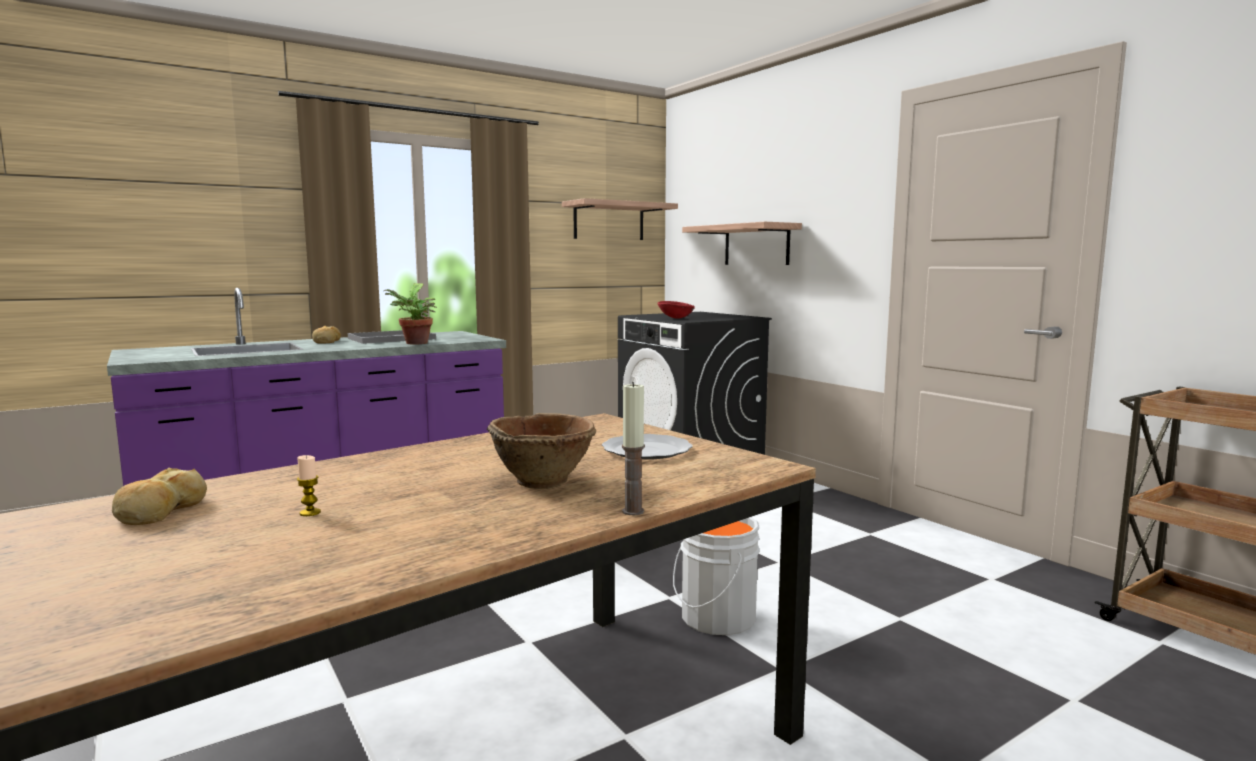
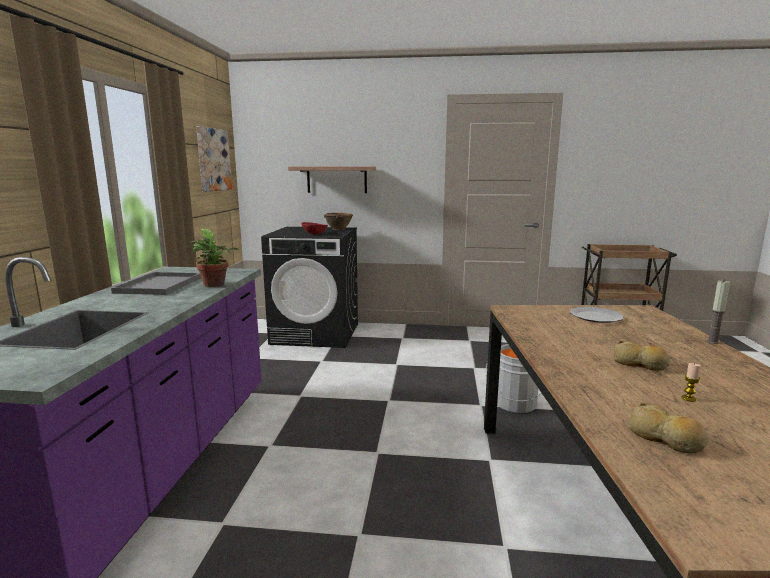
camera: 50 degrees left, 5 degrees up
(326, 341) = (113, 300): bread -> bread (640, 364)
(543, 480) = (645, 343): brown bowl -> brown bowl (338, 229)
(609, 221) = (213, 160): shelf -> picture

